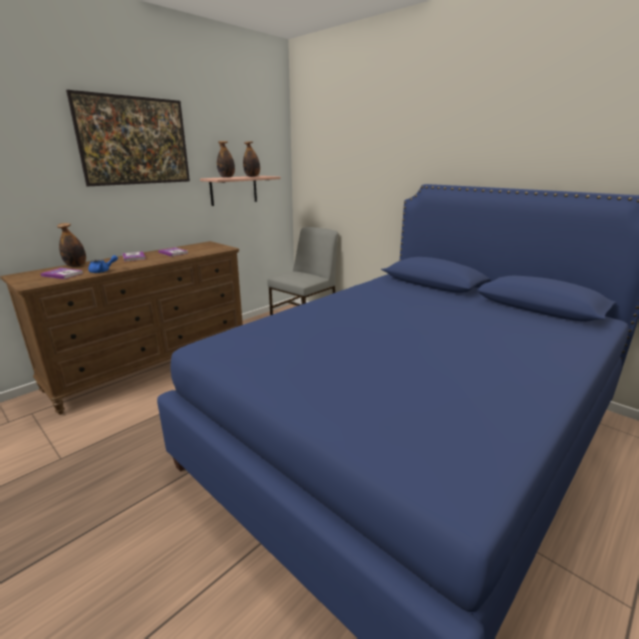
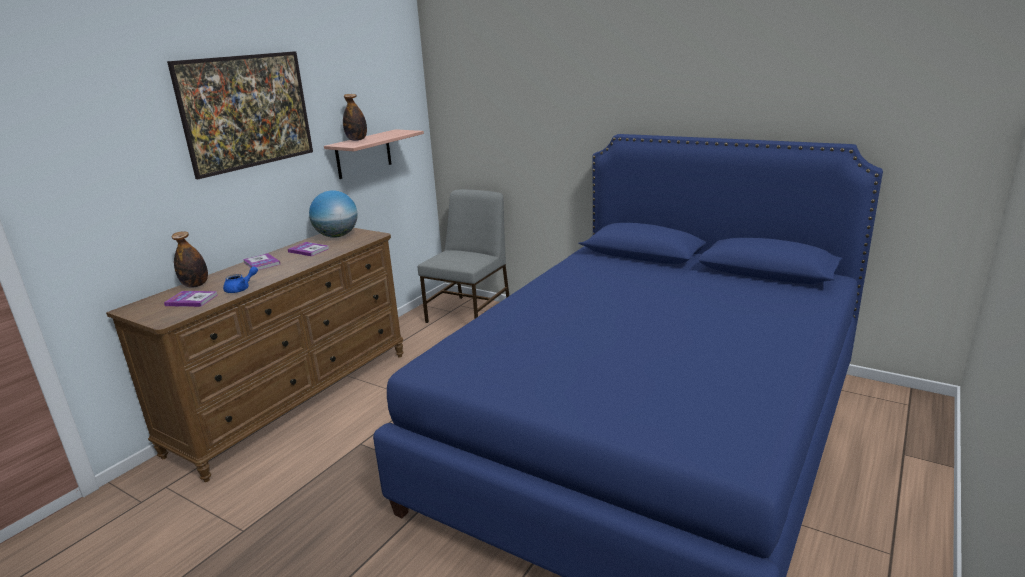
camera: 10 degrees left, 0 degrees up
(201, 246) = (337, 236): none -> globe
(252, 176) = (388, 135): bottle -> none

